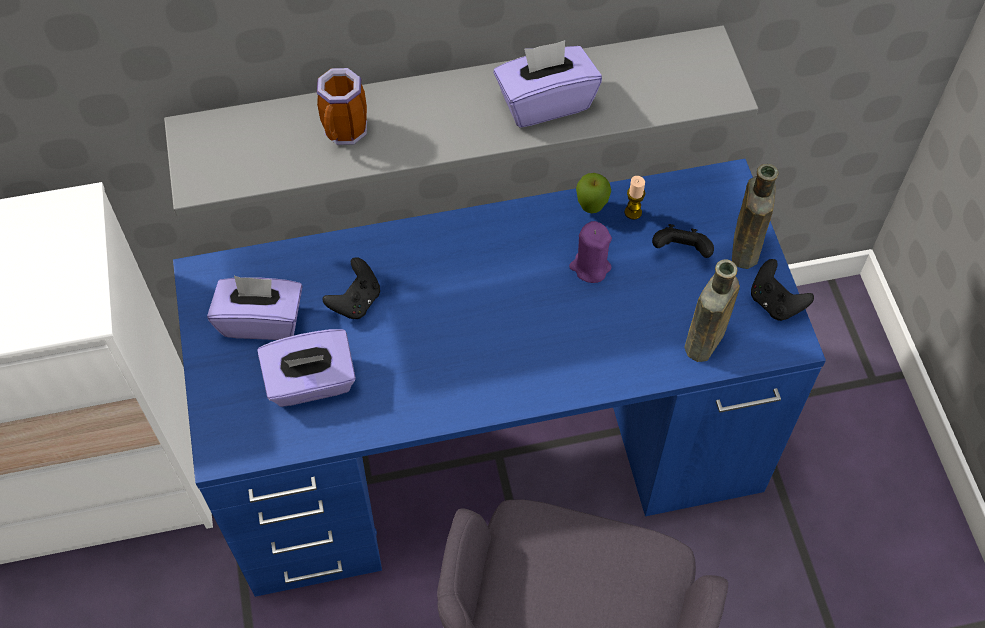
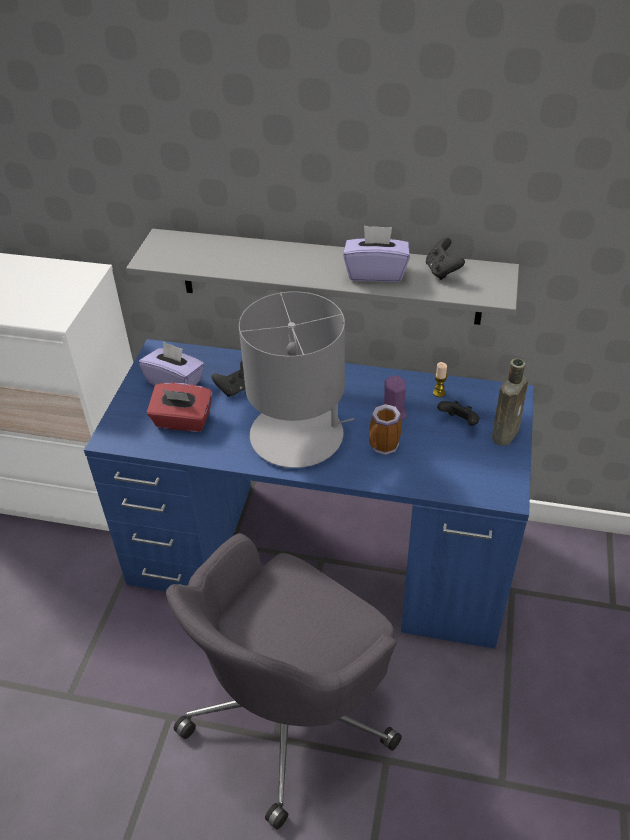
camera: 25 degrees right, 15 degrees down
(311, 383) = (182, 421): purple tissue box -> red tissue box
(346, 133) = (245, 258): mug -> mug (383, 447)
(484, 348) = (298, 435): none -> grey table lamp
(591, 208) = (412, 383): apple -> none
(702, 345) = (444, 478): brown bottle -> none
(775, 303) = (509, 470): black game controller -> black game controller (442, 271)

